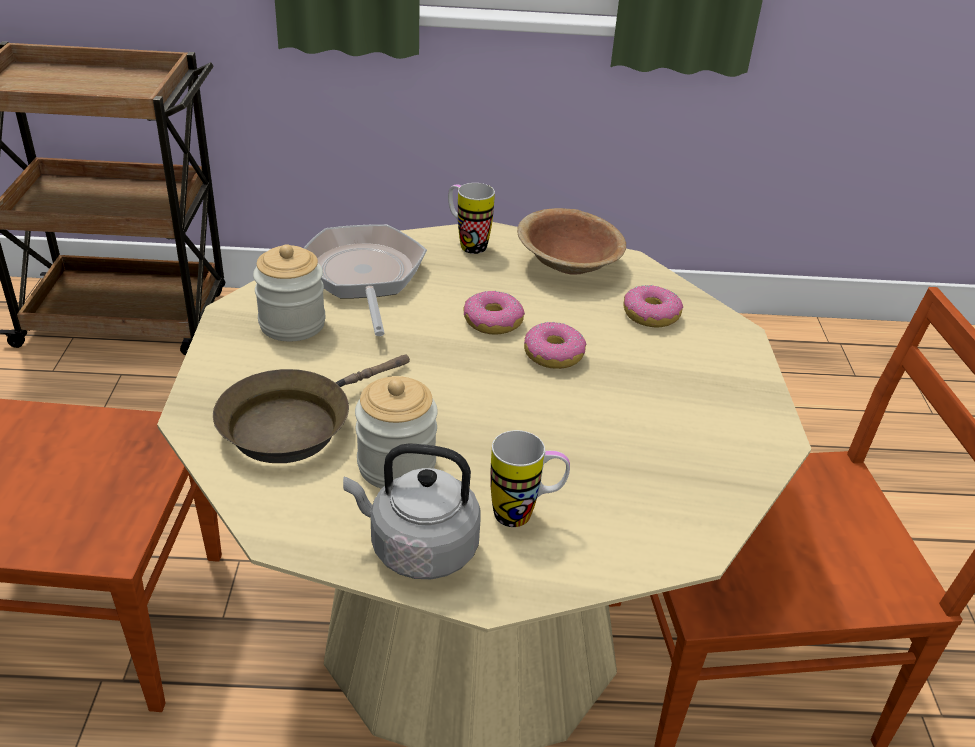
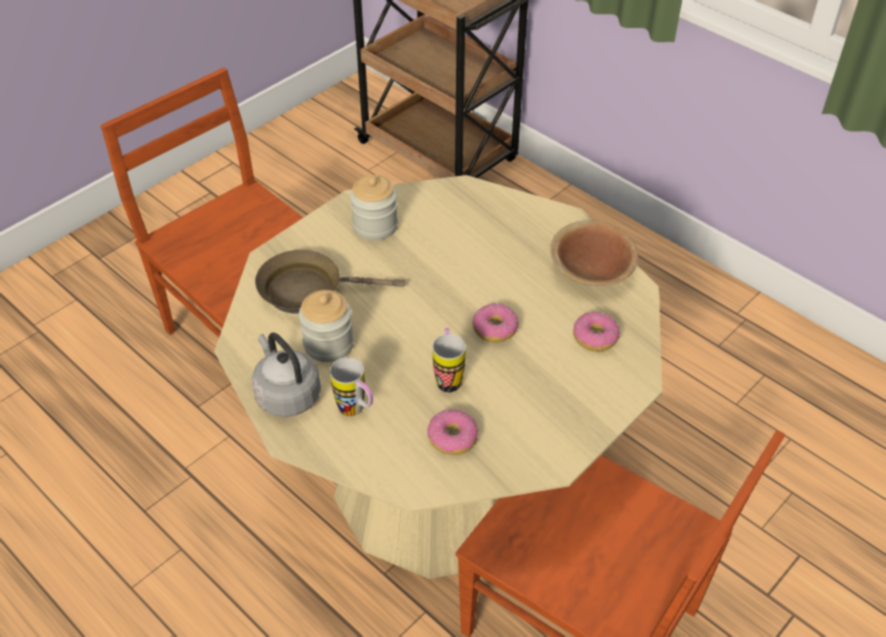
camera: 45 degrees right, 10 degrees up
(363, 277) = (450, 214): frying pan -> none
(467, 244) = (543, 220): mug -> mug (448, 377)
(492, 322) = (487, 286): donut -> donut (452, 438)

